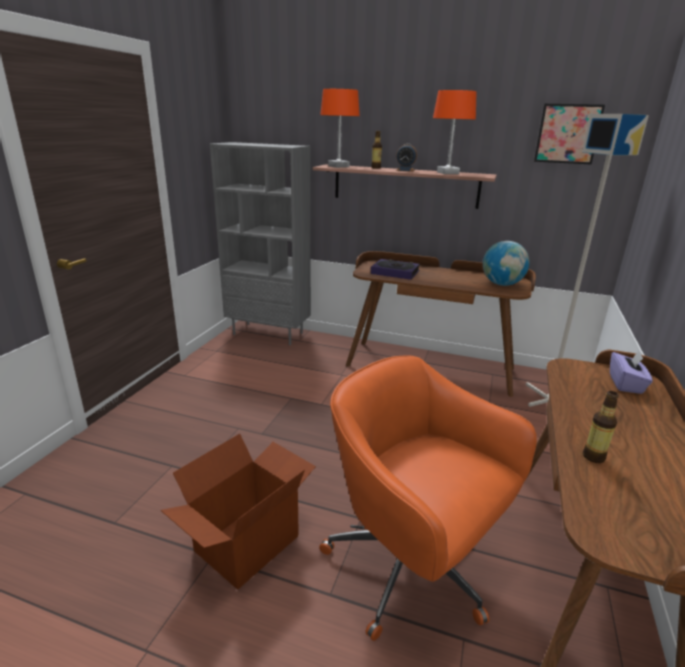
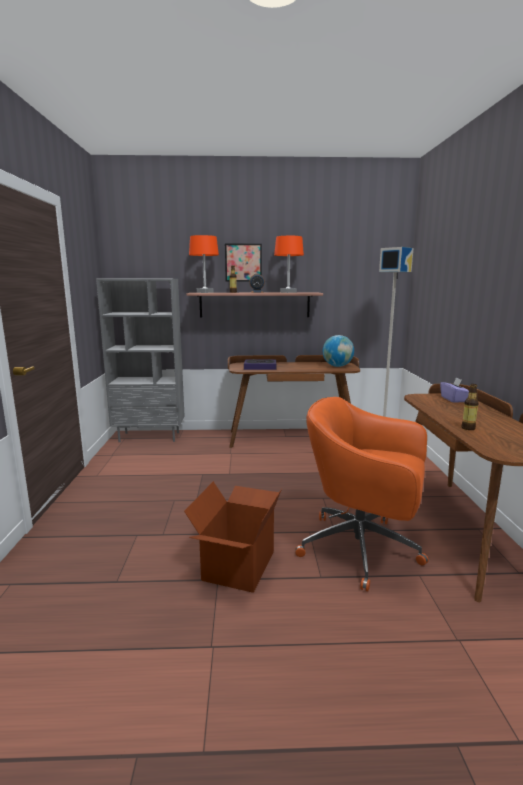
camera: 20 degrees left, 10 degrees down
(567, 134) = (360, 264): picture -> picture (243, 262)

